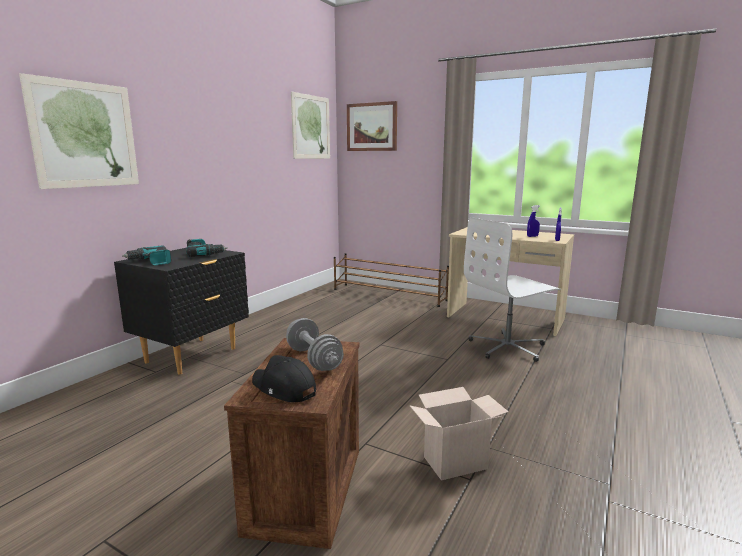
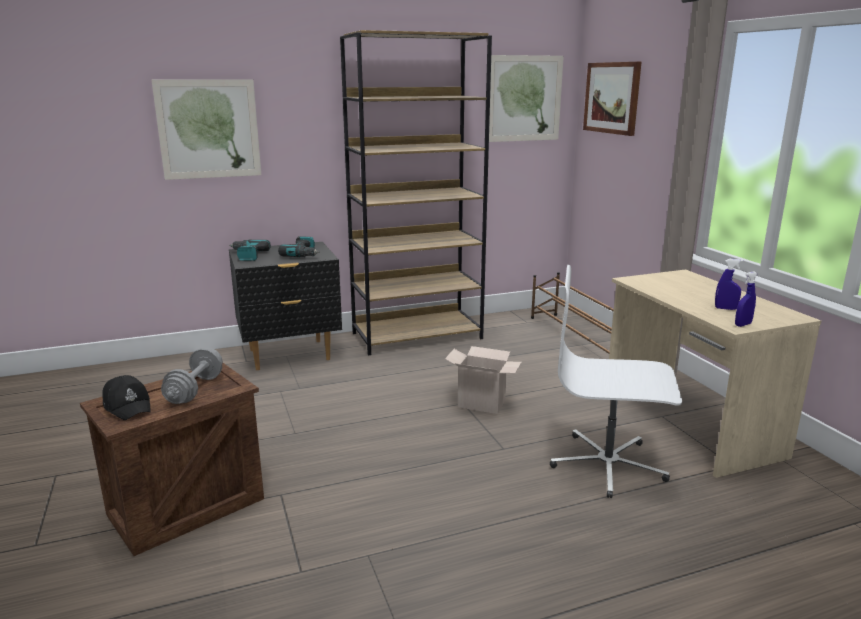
camera: 40 degrees right, 5 degrees up
(277, 316) = (417, 335): none -> brown bookcase
(283, 388) = (128, 405): black cap -> black cap turned 150 degrees clockwise
(456, 461) = (318, 550): cardboard box -> cardboard box (483, 403)

